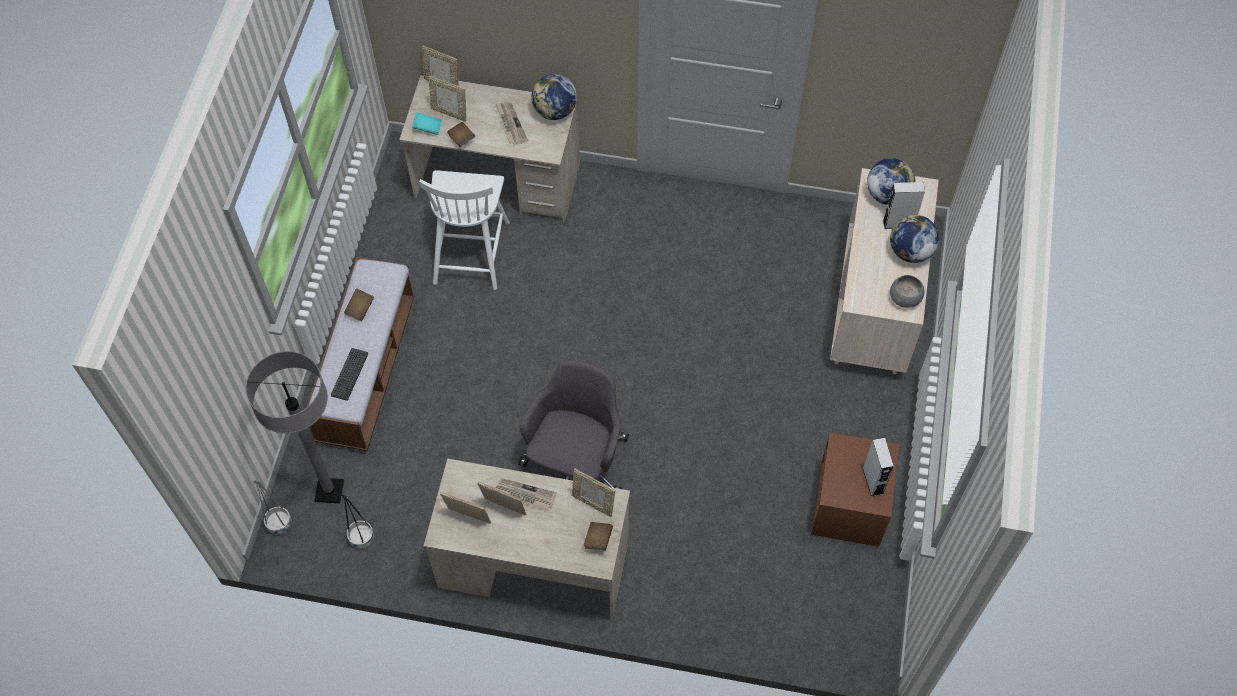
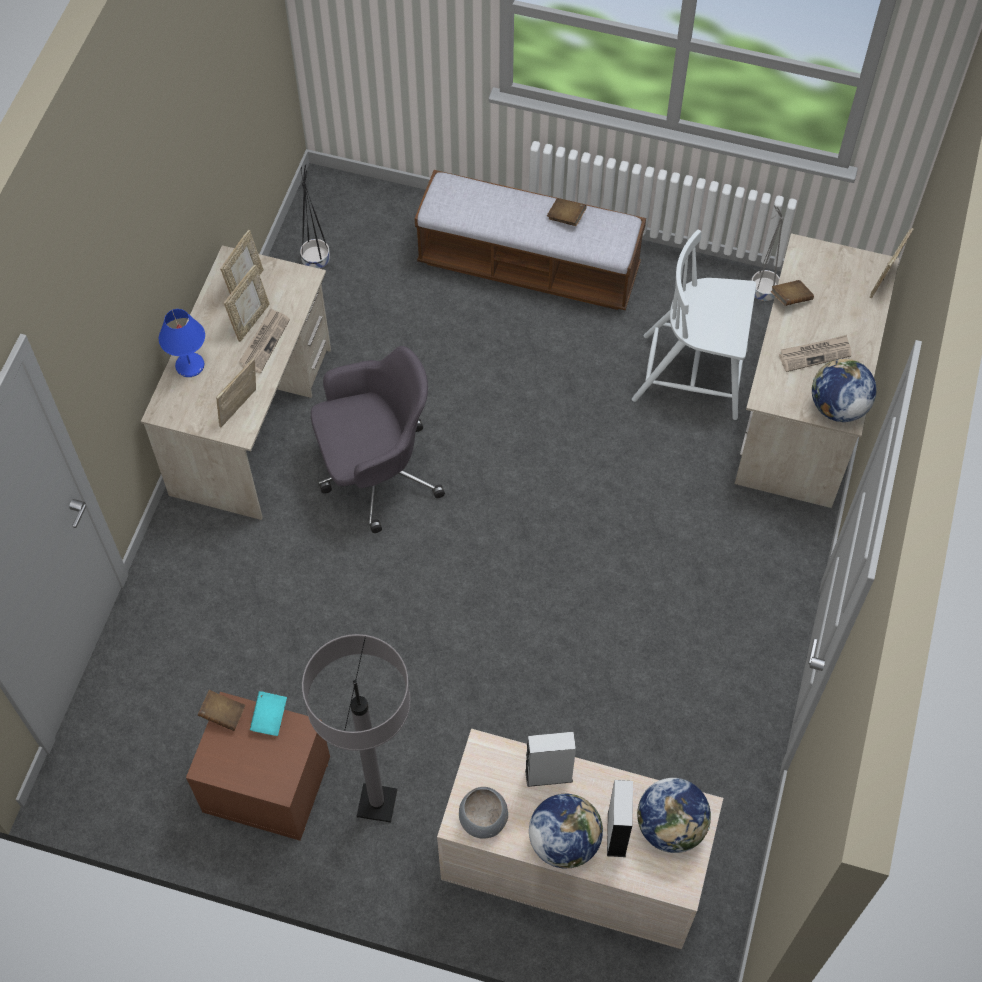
camera: 95 degrees right, 0 degrees up
(279, 524) = (344, 188): grey planter -> grey planter (763, 291)
(329, 491) = (377, 231): grey floor lamp -> grey floor lamp (377, 803)
(349, 374) = (477, 207): keyboard -> none
(427, 128) = (808, 263): turquoise book -> turquoise book (270, 717)
(449, 113) = (834, 287): picture frame -> none
(553, 549) = (190, 366): none -> blue table lamp
(576, 463) = (376, 473): grey office chair -> grey office chair turned 45 degrees counterclockwise
(598, 539) = (193, 411): brown book -> brown book (223, 714)
(873, 481) = (241, 763): grey speaker -> grey speaker (548, 775)

